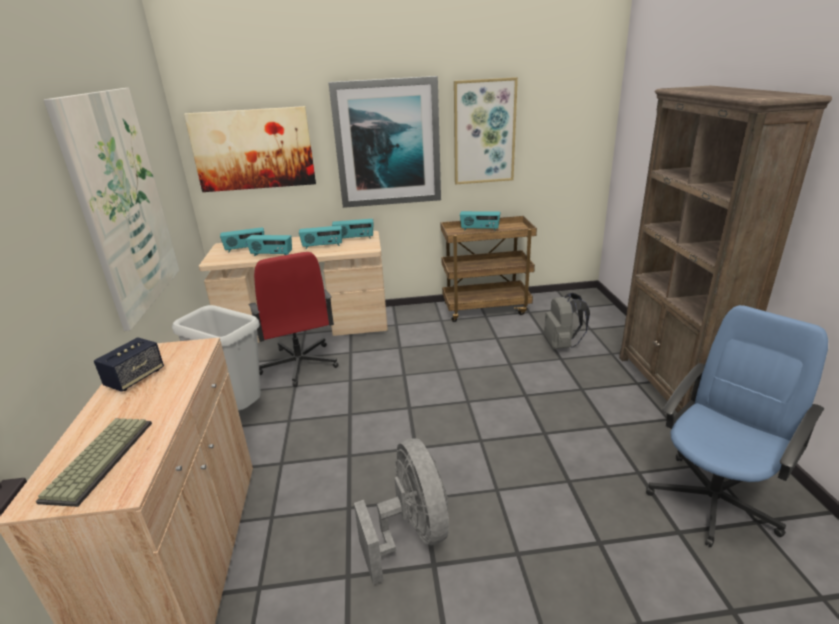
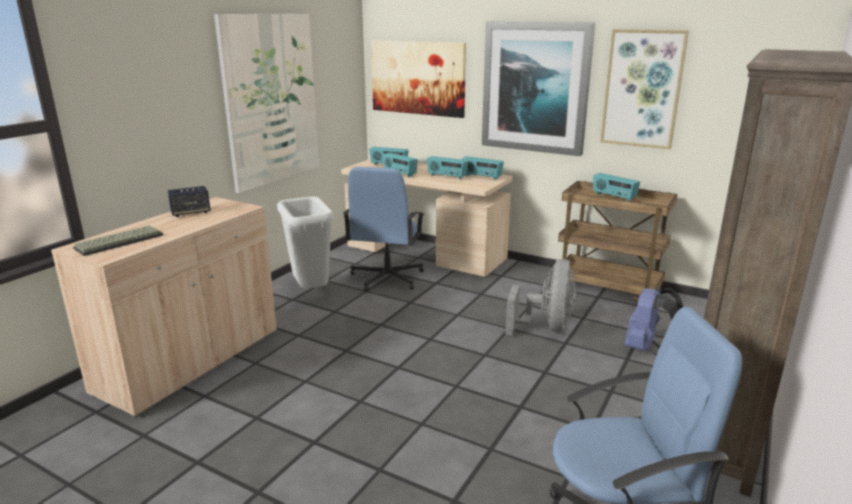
camera: 35 degrees right, 5 degrees down
(299, 365) = (386, 278): red office chair -> blue office chair
(411, 533) = (324, 417): grey fan -> grey fan (546, 327)
(562, 345) = (646, 348): grey backpack -> blue backpack

